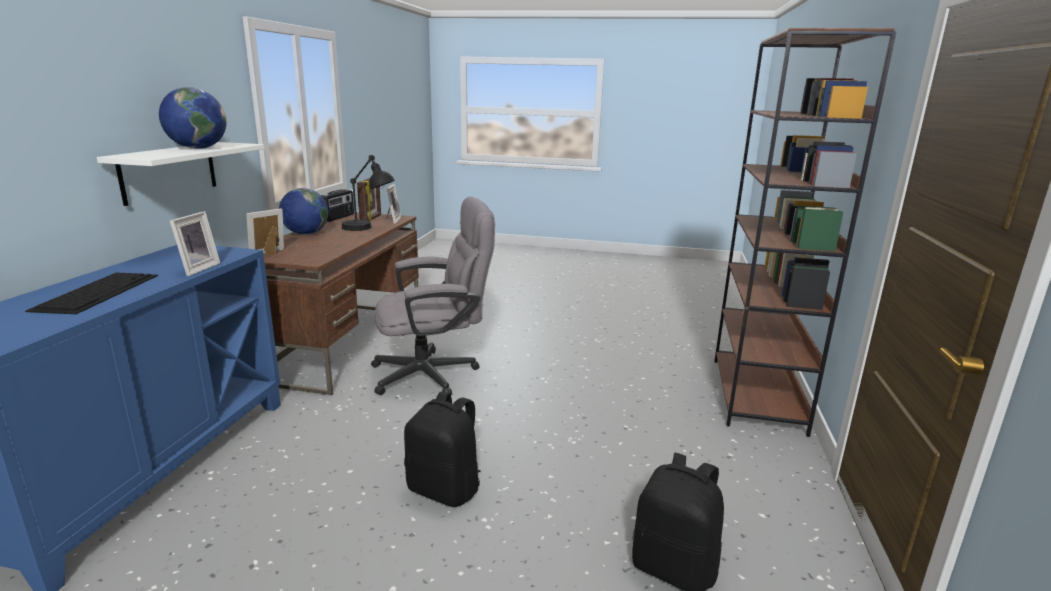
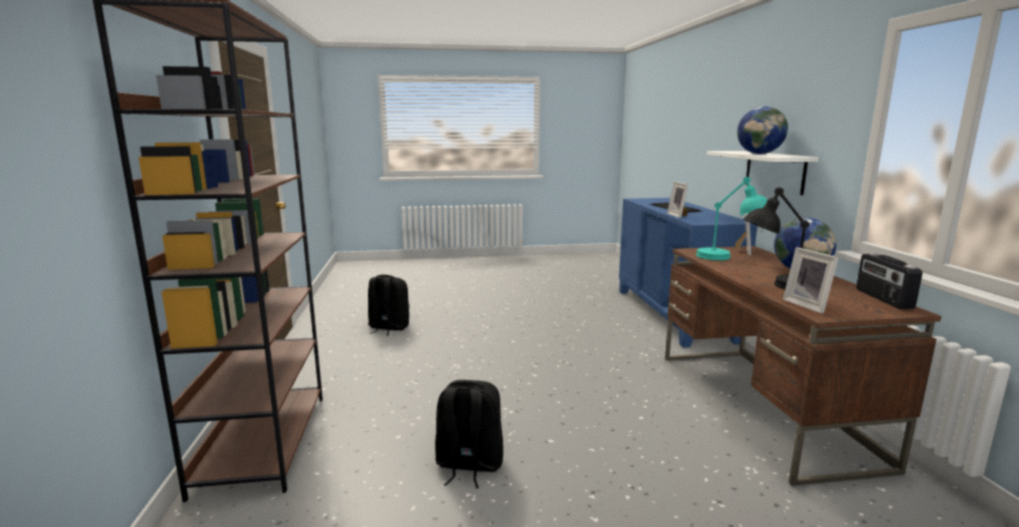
camera: 160 degrees right, 5 degrees down
(315, 249) = (728, 258): none -> turquoise table lamp
(371, 219) = (841, 304): picture frame -> none
(435, 373) = (618, 393): grey office chair -> none
(445, 489) = (517, 332): black backpack -> black backpack (468, 465)

